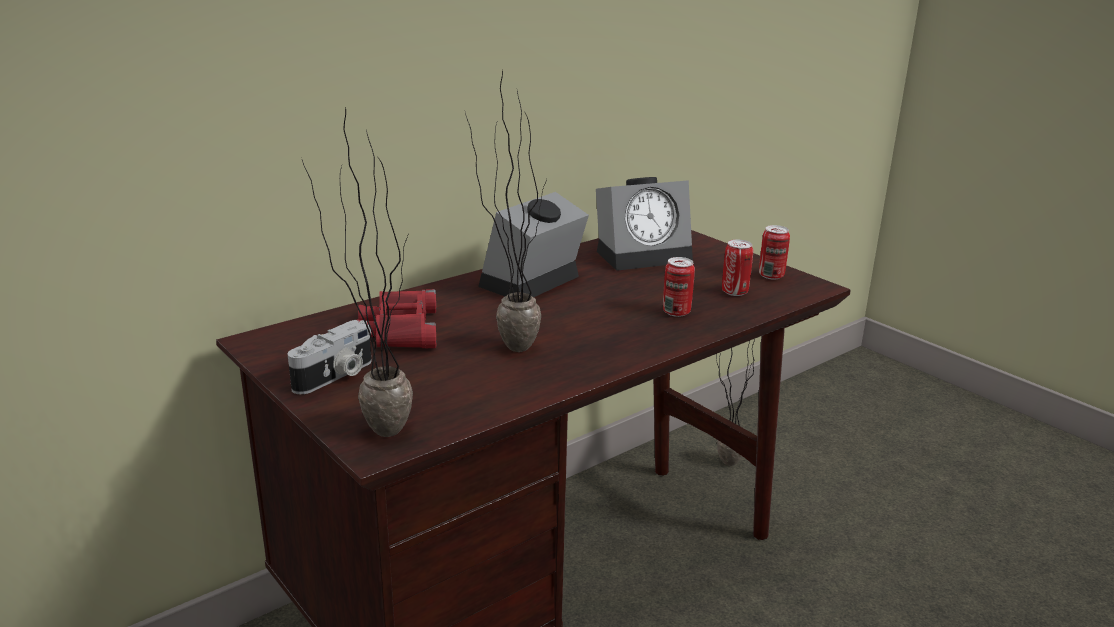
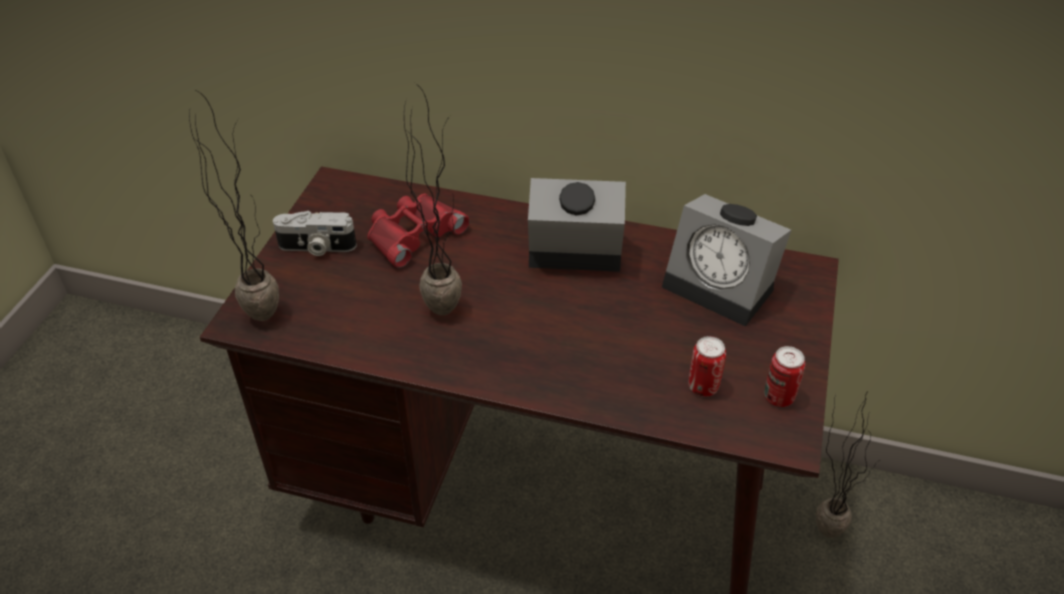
camera: 55 degrees right, 20 degrees up
(676, 312) = (610, 367): can -> none

